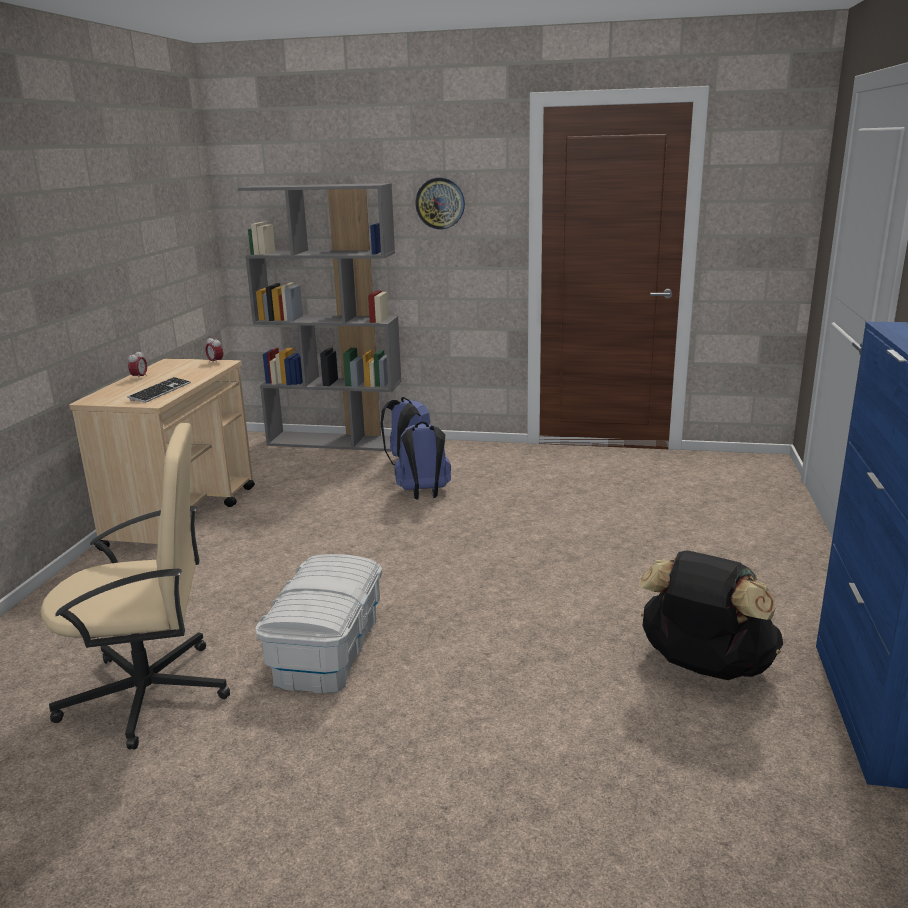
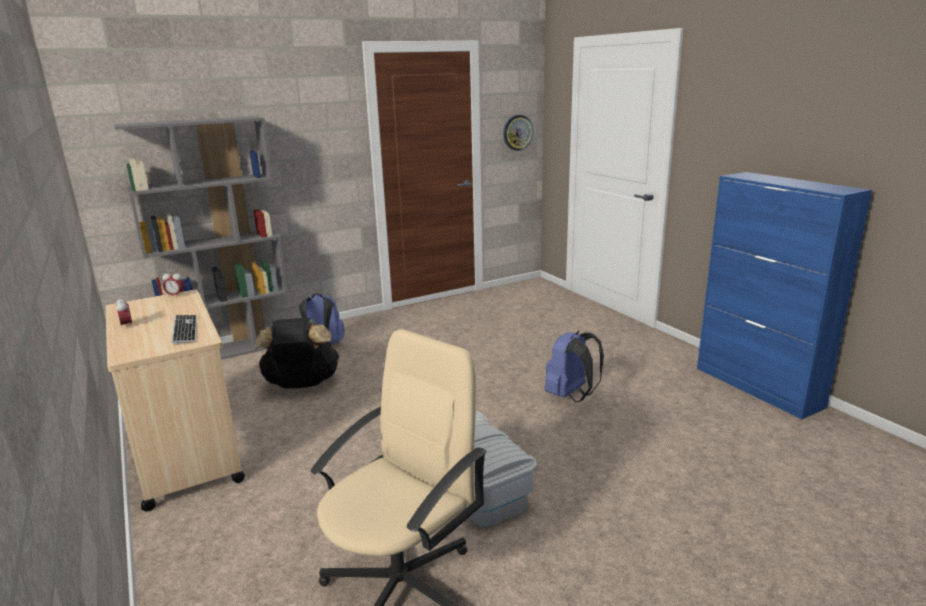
camera: 40 degrees left, 0 degrees up
(424, 494) = (368, 364): blue backpack -> blue backpack (571, 396)
(440, 203) = (299, 130): wall clock -> wall clock (517, 132)
(704, 667) = (673, 399): black backpack -> black backpack (301, 385)

